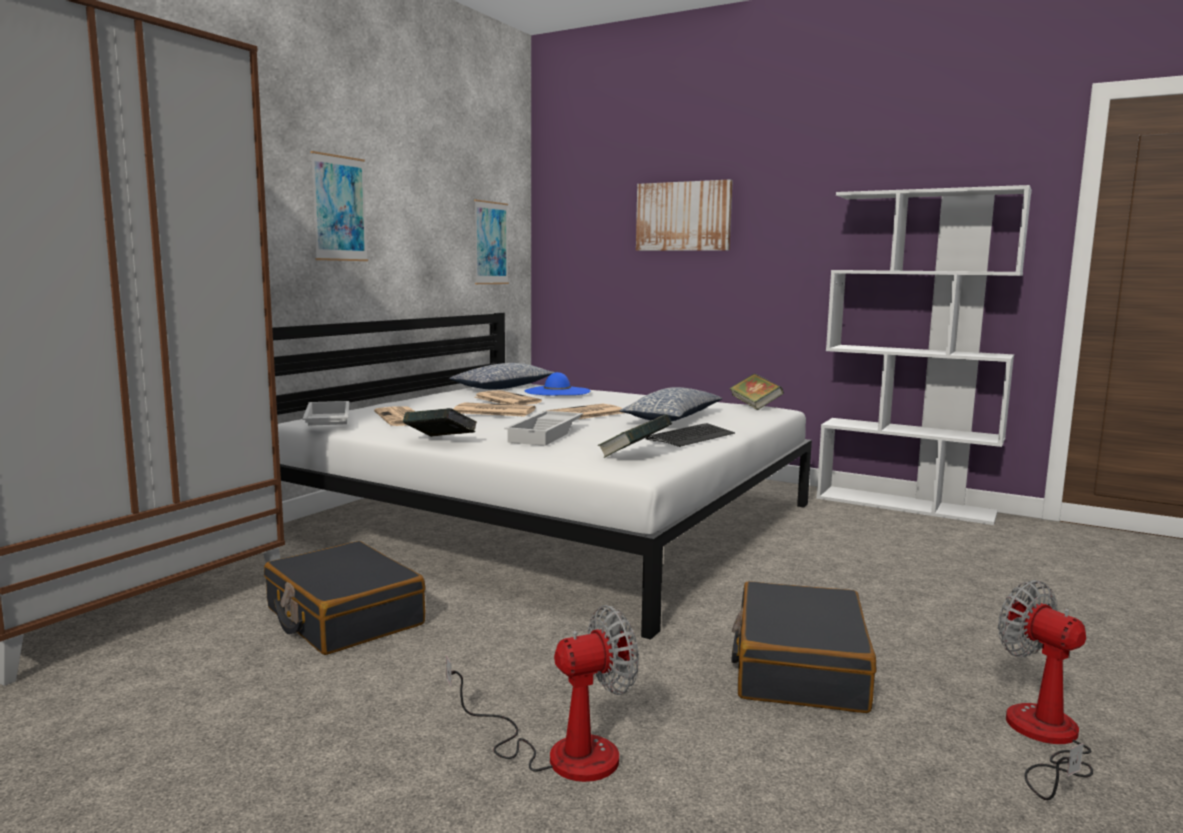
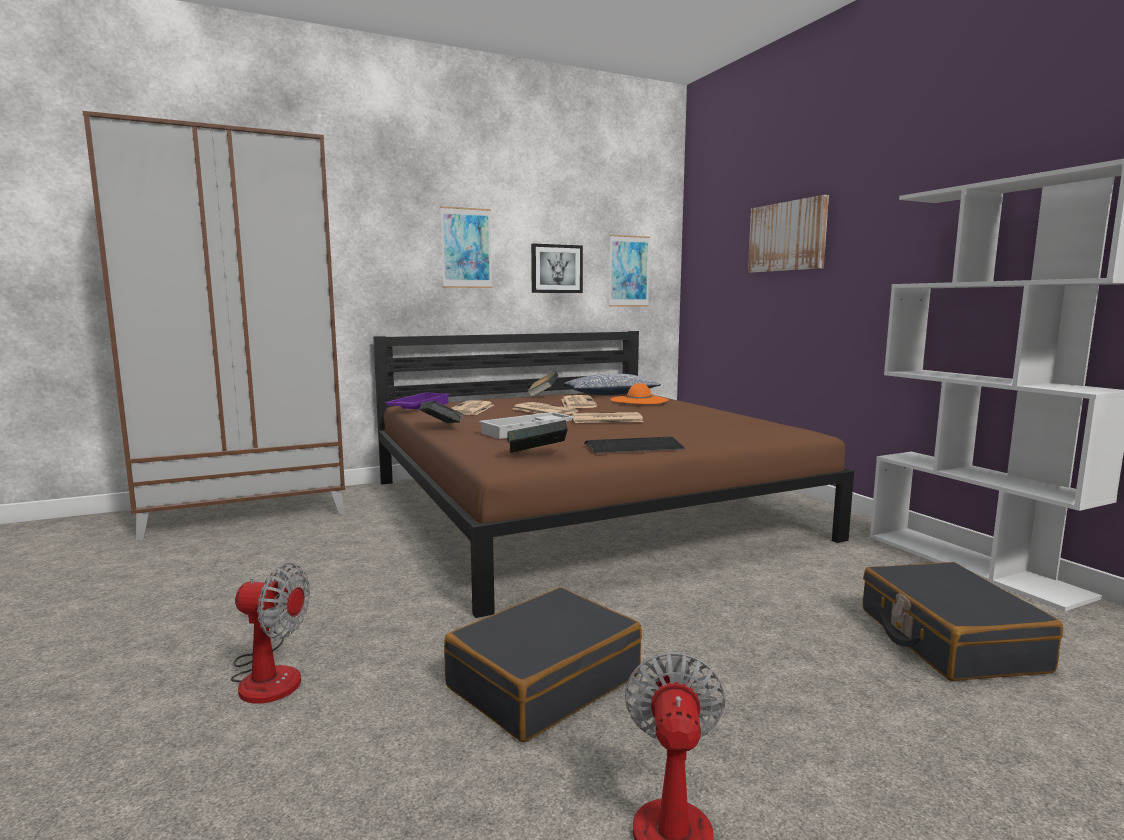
camera: 35 degrees right, 0 degrees up
(326, 422) = (418, 407): white tray -> purple tray
(343, 617) = (329, 546): black suitcase -> black suitcase (948, 639)
(428, 238) = (556, 269): none -> picture
(551, 518) = (582, 507): white bed -> brown bed
(557, 391) = (639, 400): blue hat -> orange hat
(674, 419) = (674, 431): pillow -> none
(755, 406) = (791, 428): book -> book (543, 395)

